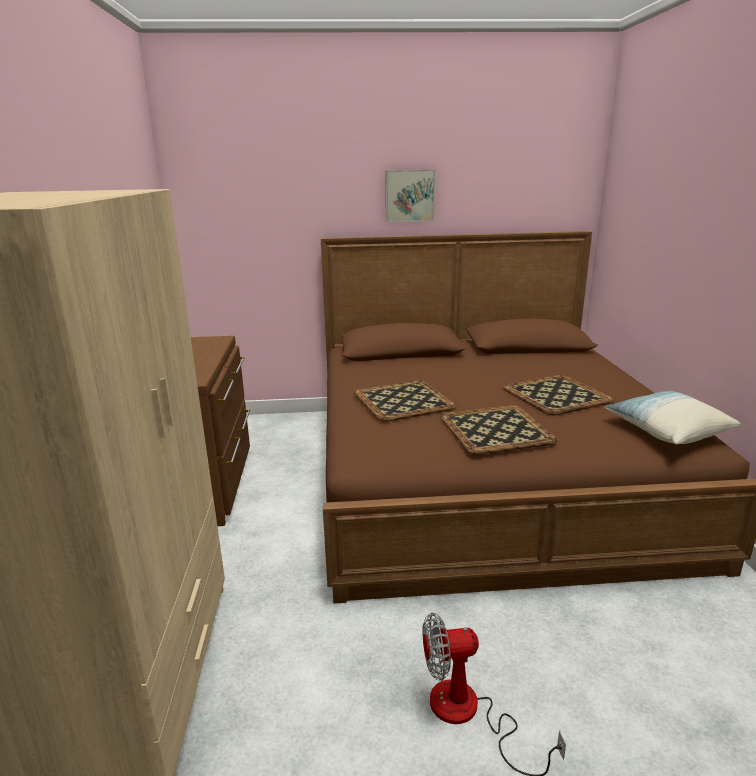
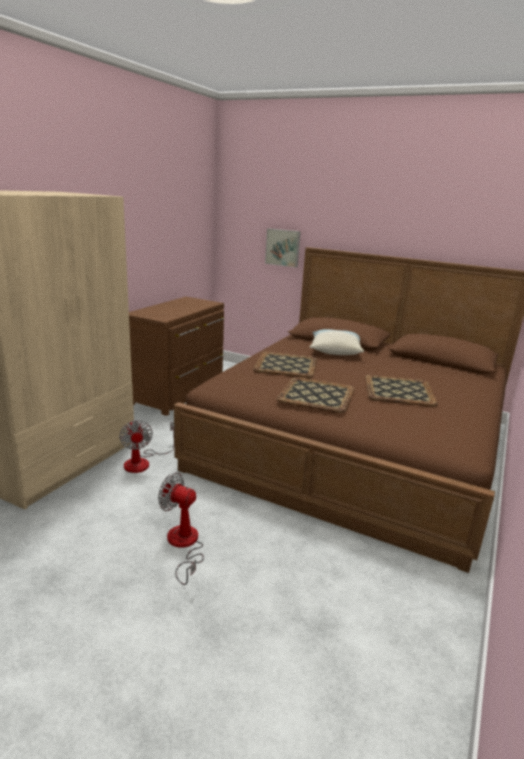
camera: 30 degrees right, 0 degrees up
(271, 613) = (143, 462): none -> fan
(409, 195) = (377, 223): picture -> picture (283, 247)
(666, 431) = (444, 434): pillow -> pillow (335, 351)

